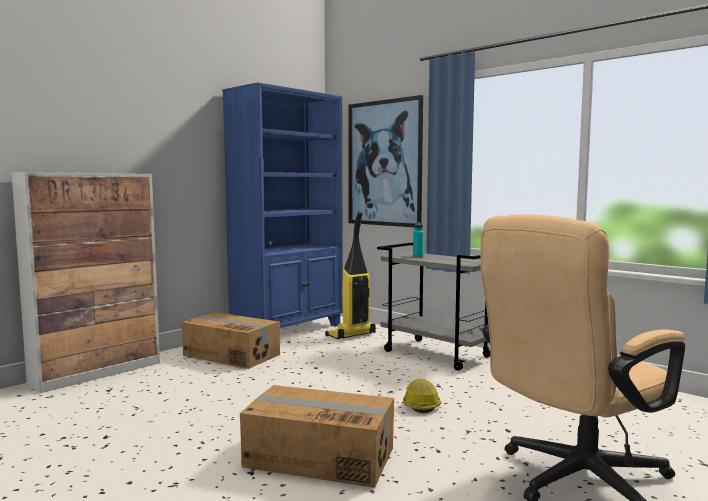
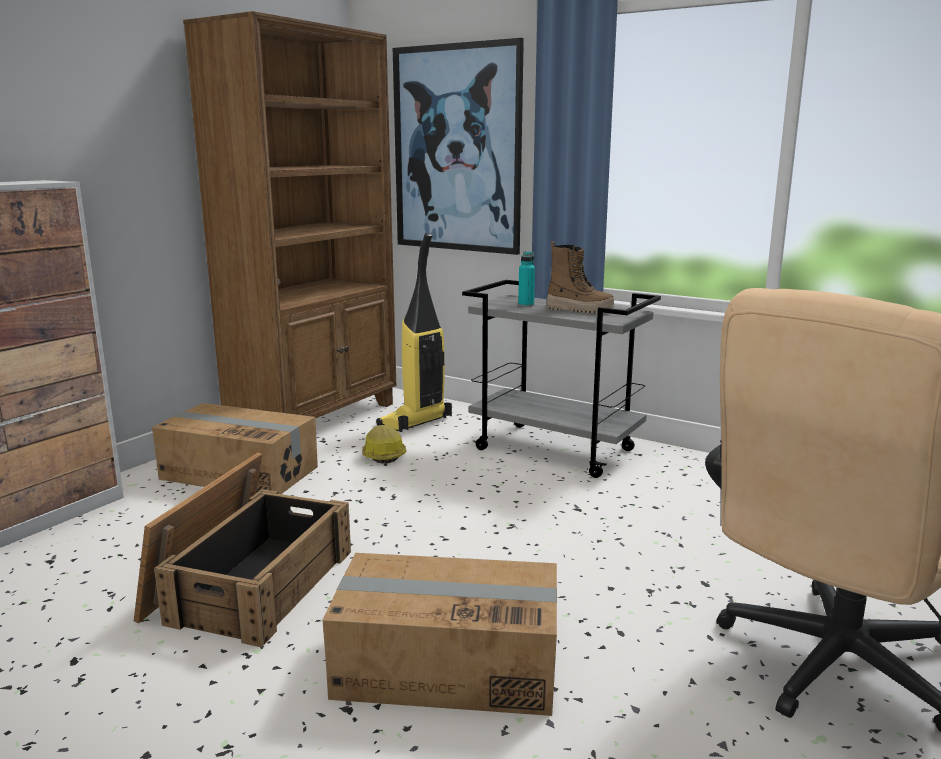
camera: 10 degrees left, 10 degrees up
(217, 408) = (250, 583): none -> crate
(289, 330) = (316, 418): blue bookcase -> brown bookcase
(420, 405) = (564, 547): hard hat -> hard hat (383, 454)
(451, 259) = (579, 310): none -> boot

